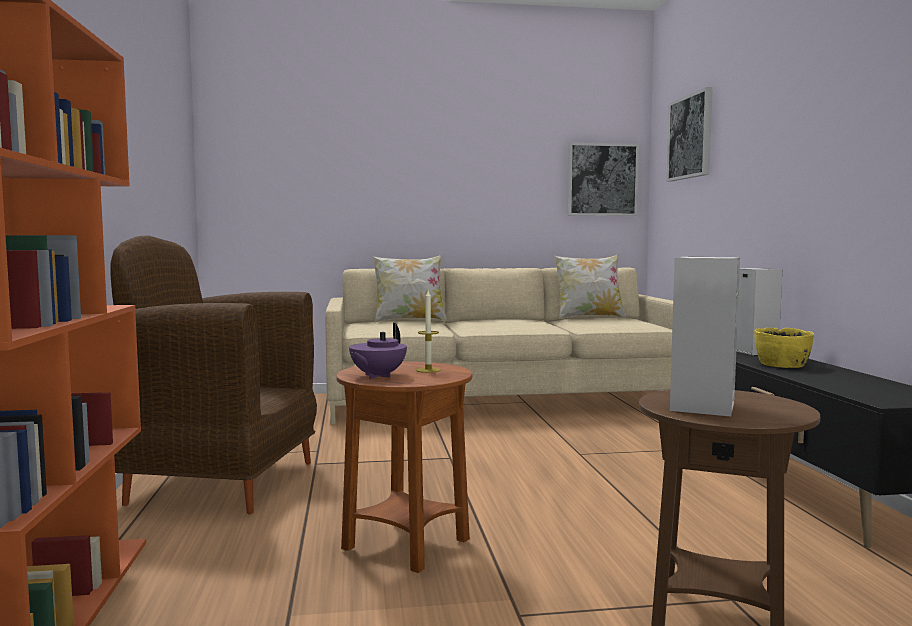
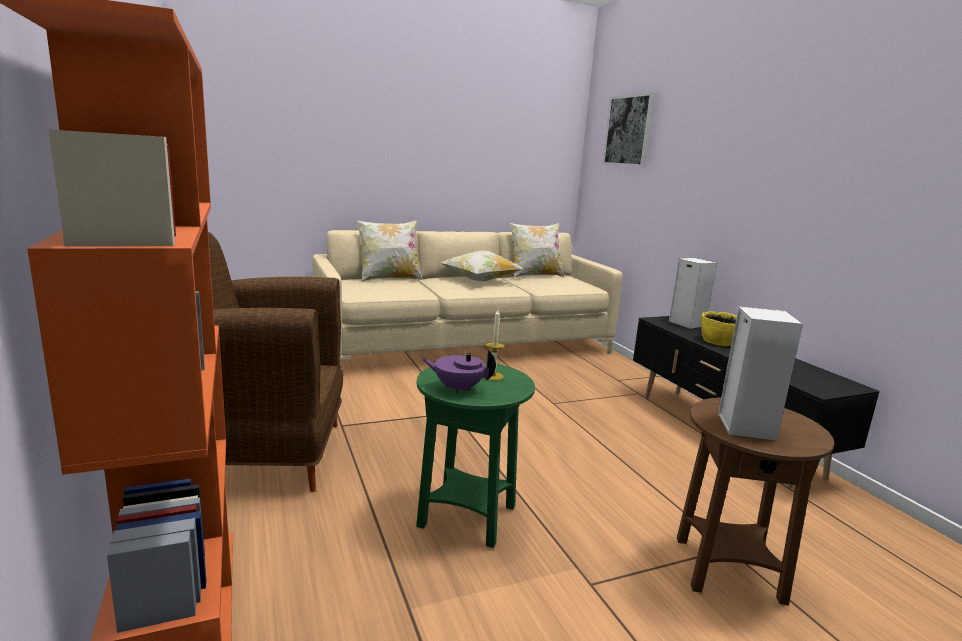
camera: 15 degrees left, 10 degrees up
(377, 376) = (458, 388): purple teapot -> purple teapot turned 90 degrees clockwise
(405, 546) = (467, 517): brown side table -> green side table
(514, 321) = (480, 281): none -> pillow
(602, 179) = (546, 155): picture -> none

